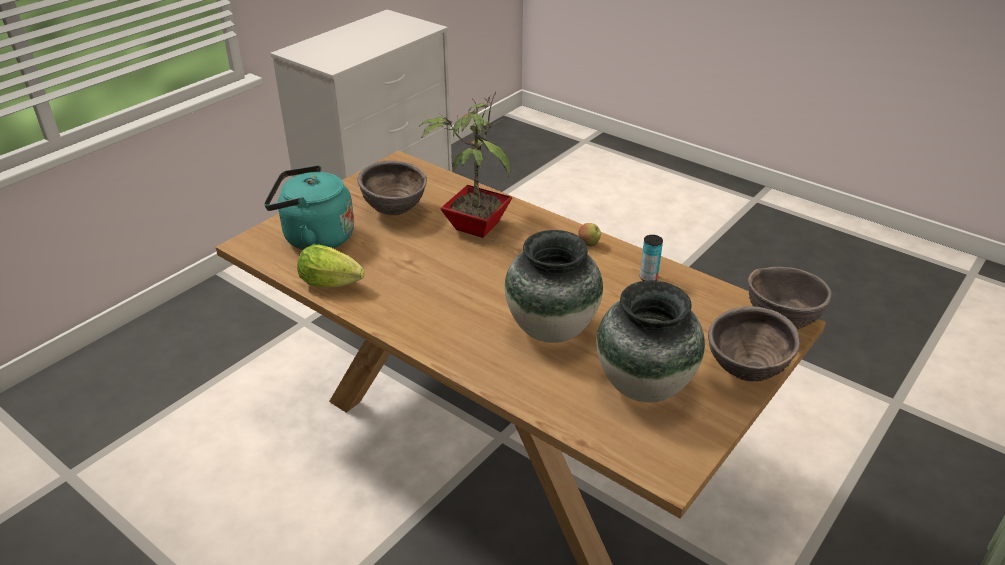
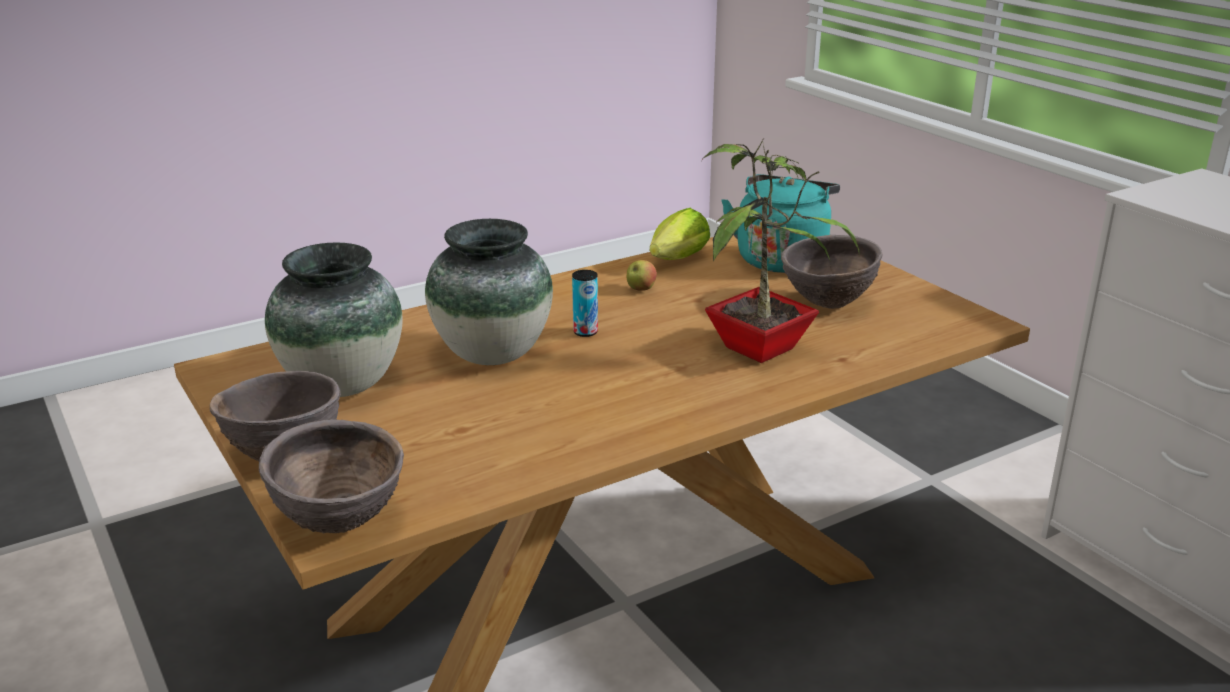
camera: 110 degrees right, 10 degrees down
(589, 244) = (663, 420): apple -> apple (640, 289)
(648, 278) = (542, 445): can -> can (585, 332)

